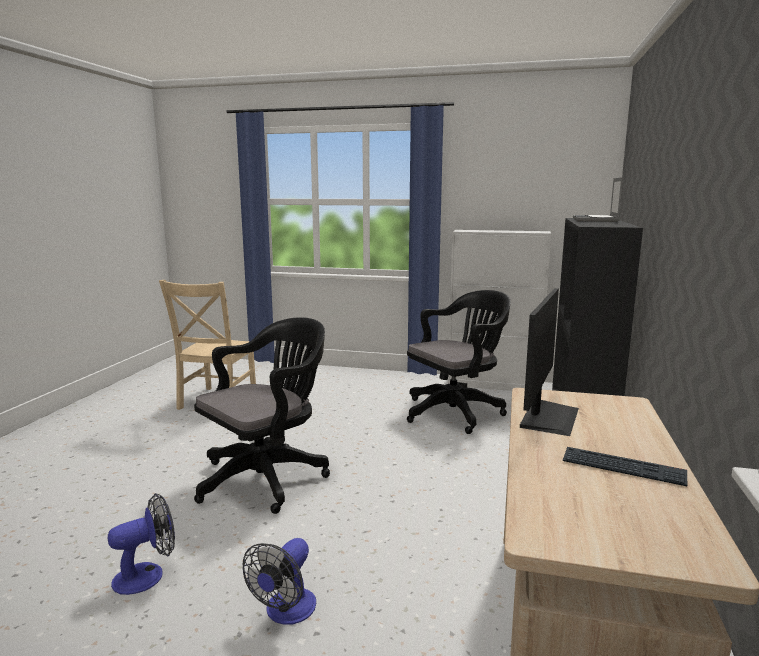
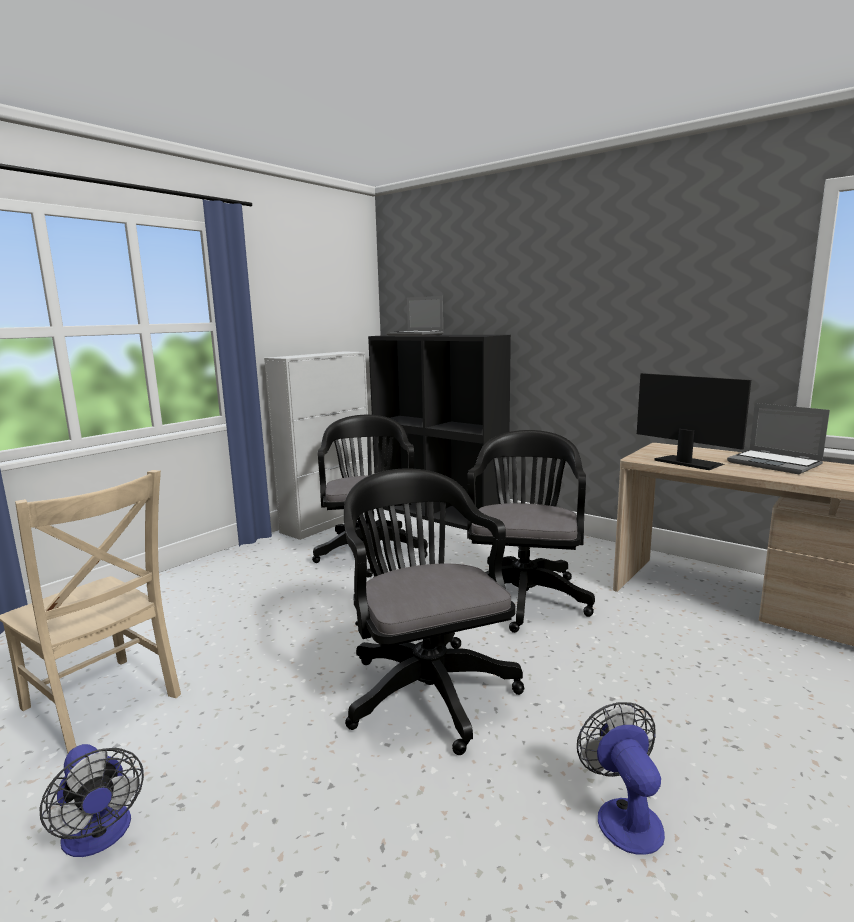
camera: 65 degrees left, 0 degrees up
(286, 612) = (702, 712): fan -> fan (99, 837)
(442, 491) = (524, 595): none -> black office chair
(623, 468) = (775, 464): keyboard -> laptop

